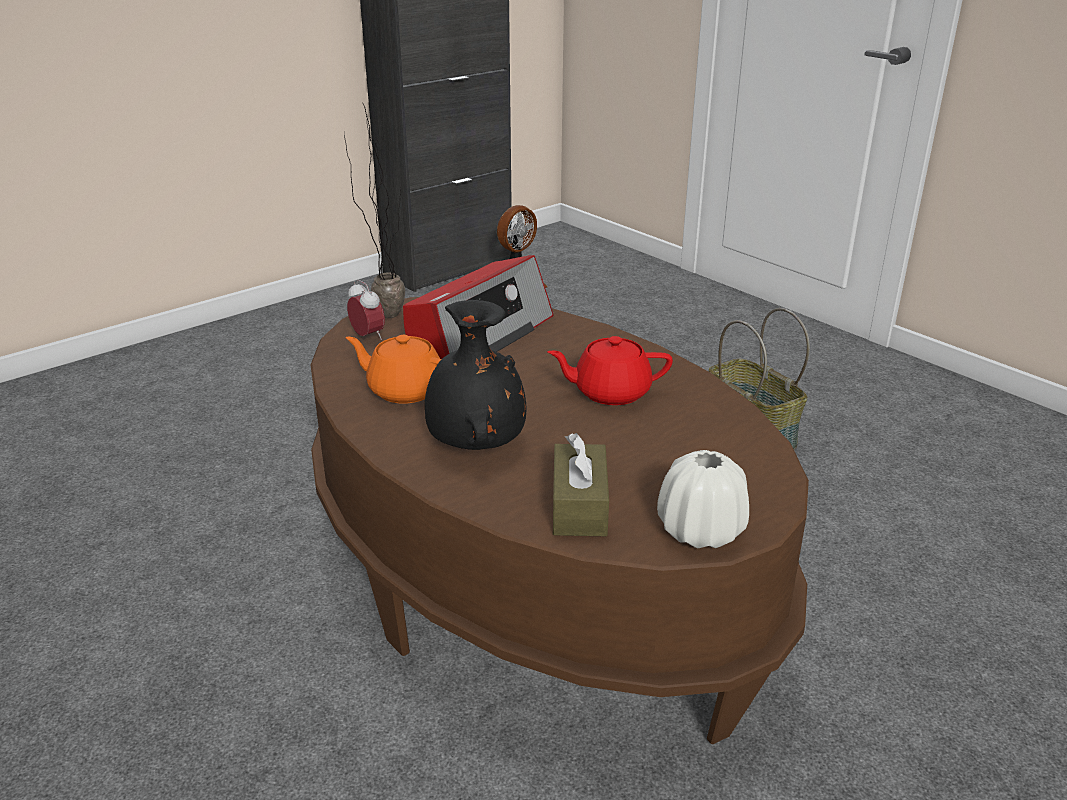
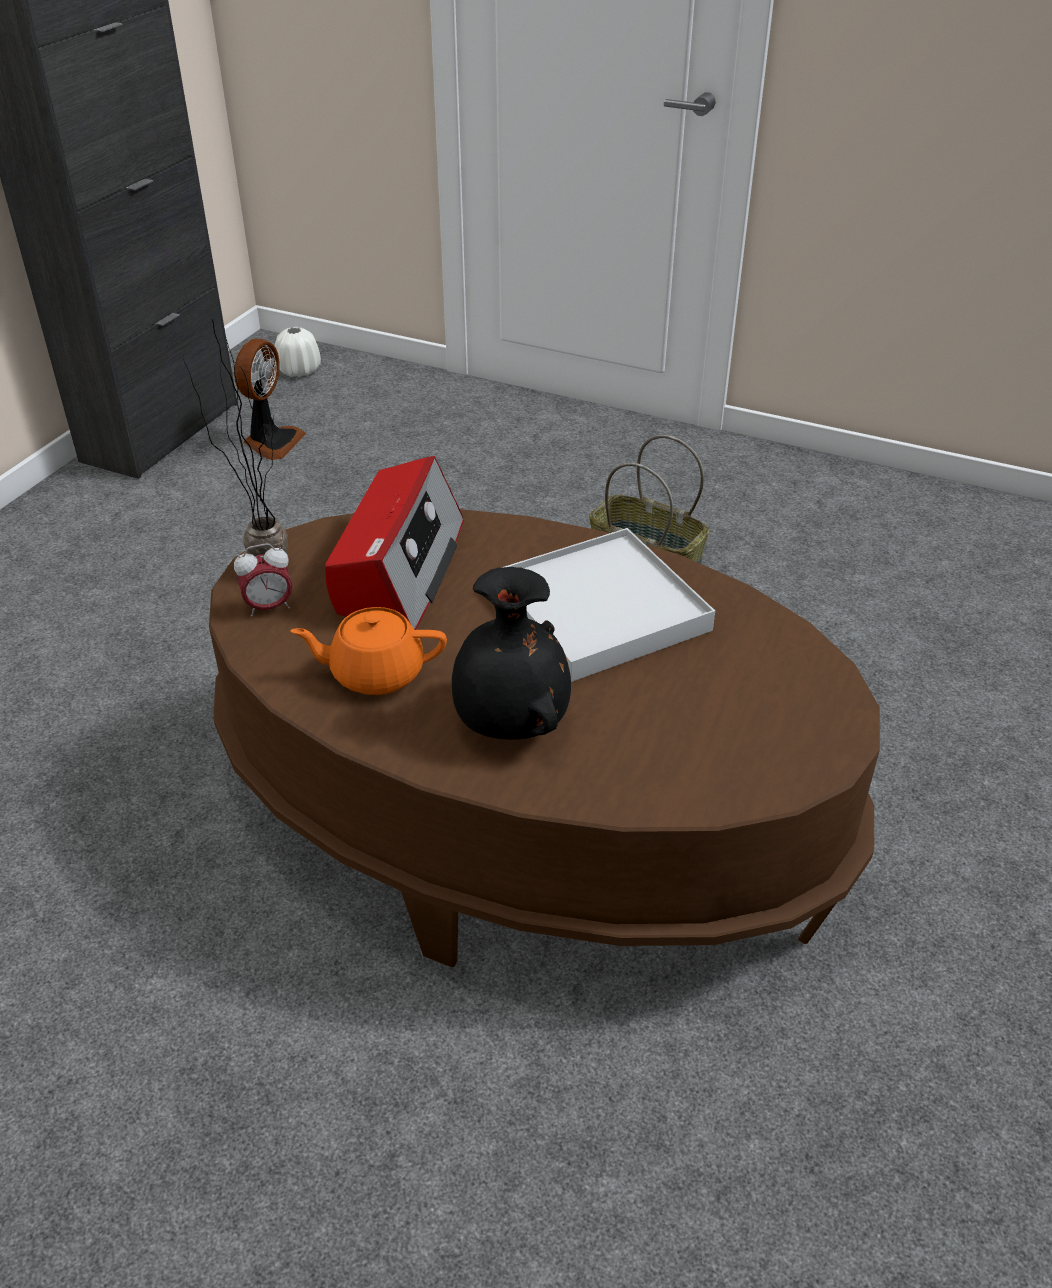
camera: 25 degrees left, 10 degrees up
(368, 336) = (269, 607): alarm clock -> alarm clock turned 135 degrees clockwise
(579, 506) = (672, 767): brown tissue box -> none
(610, 392) = (600, 610): red teapot -> white tray
(700, 531) = (803, 757): white vase -> white vase (299, 371)

